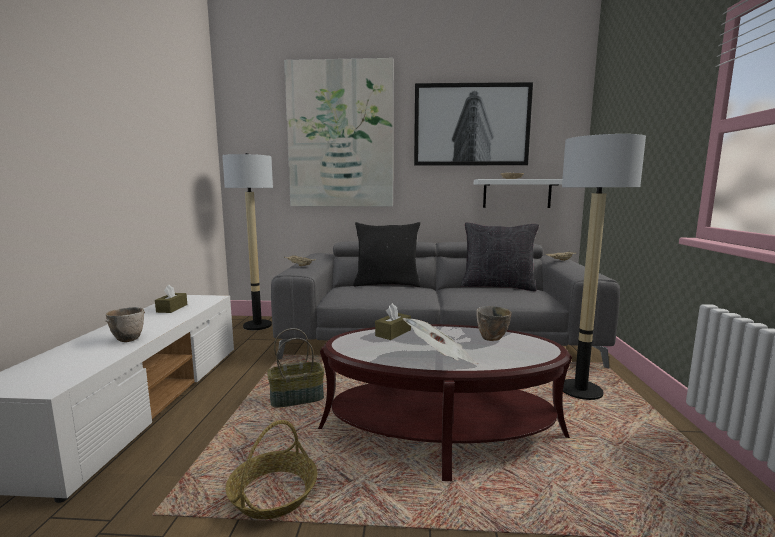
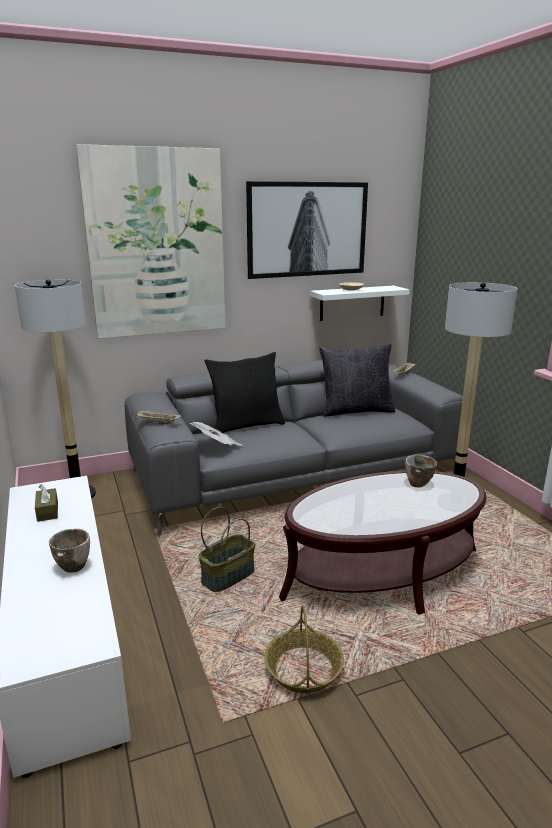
camera: 25 degrees left, 10 degrees up
(393, 333) = (334, 496): brown tissue box -> none
(440, 359) = (403, 517): newspaper -> newspaper (217, 446)

